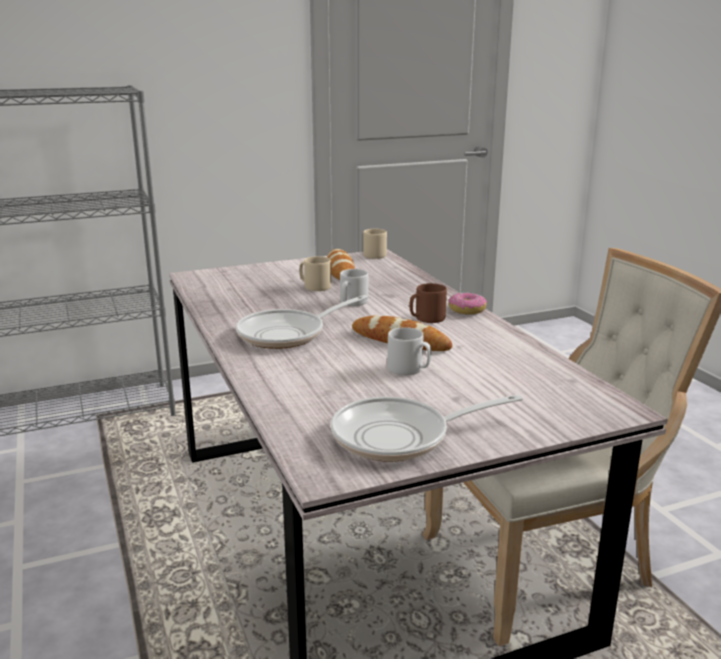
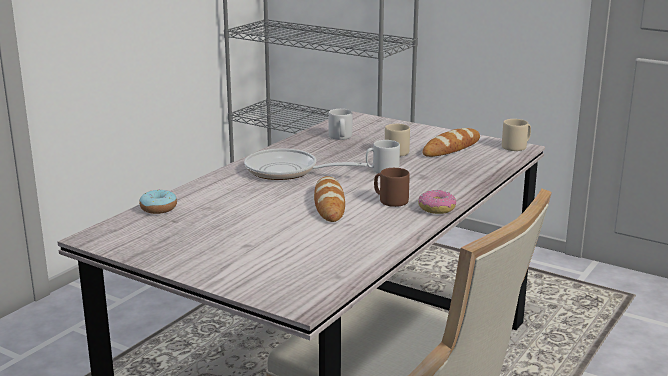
camera: 55 degrees right, 0 degrees up
(290, 416) = (158, 208): none -> donut
(400, 437) = (164, 243): frying pan -> none
(409, 369) = (277, 220): grey mug -> grey mug (340, 137)

